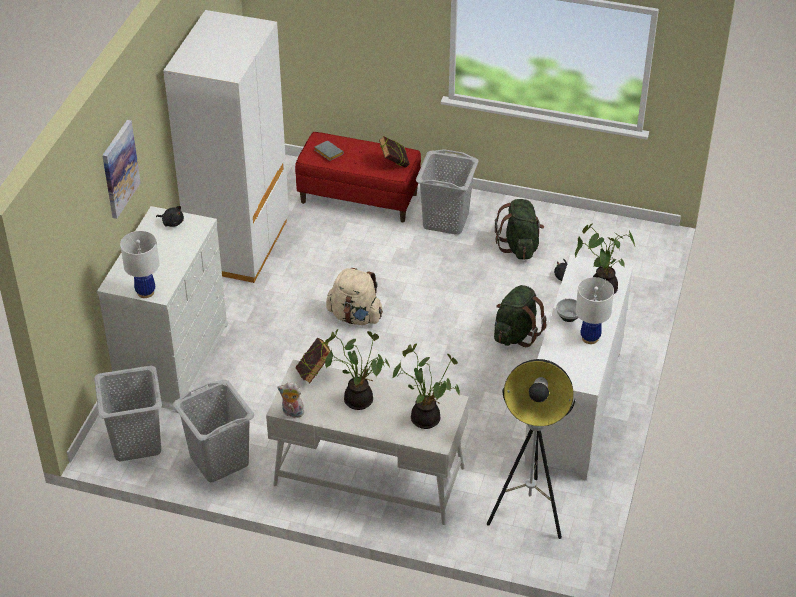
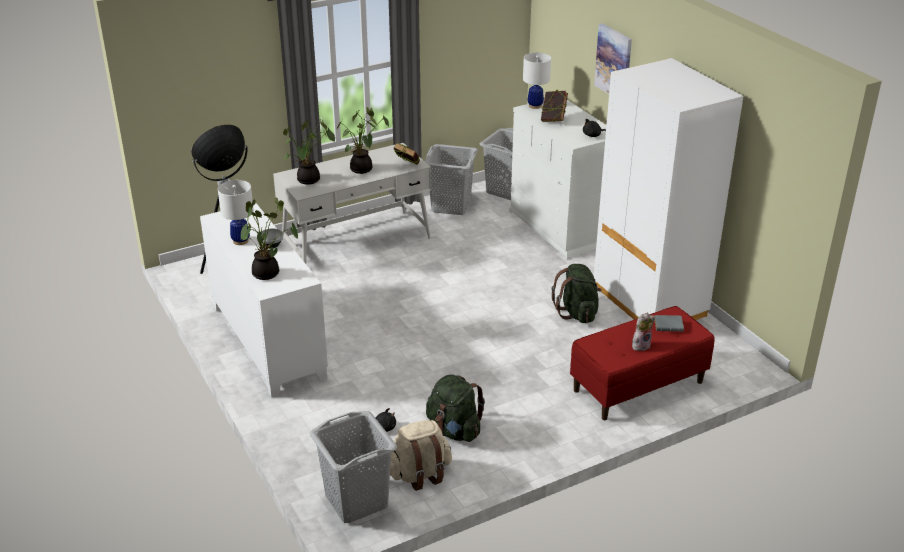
camera: 135 degrees right, 10 degrees down
(292, 413) = (390, 149): plush toy -> plush toy (641, 345)
(355, 316) = (497, 308): beige backpack -> beige backpack (419, 474)
(394, 164) = (606, 348): book -> book (553, 120)
(446, 220) = (544, 414): grey laundry basket -> grey laundry basket (356, 501)
(516, 334) = (368, 363): green backpack -> green backpack (577, 313)

